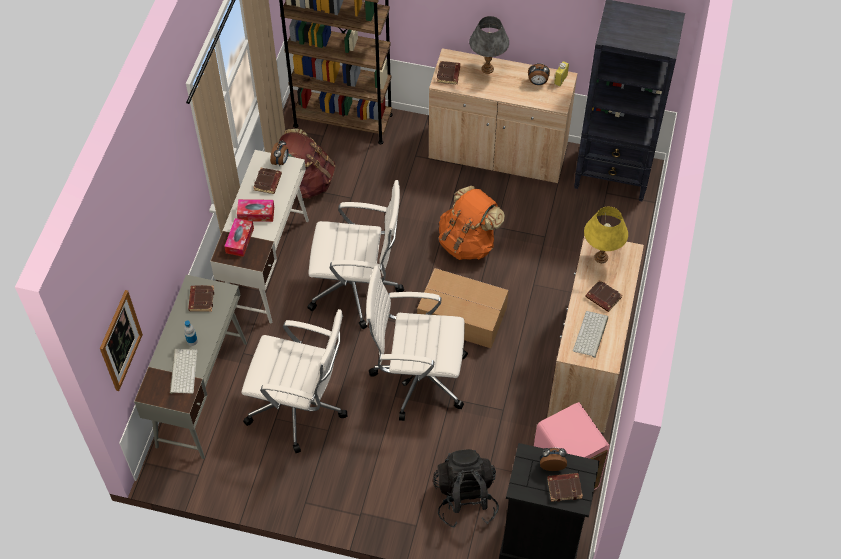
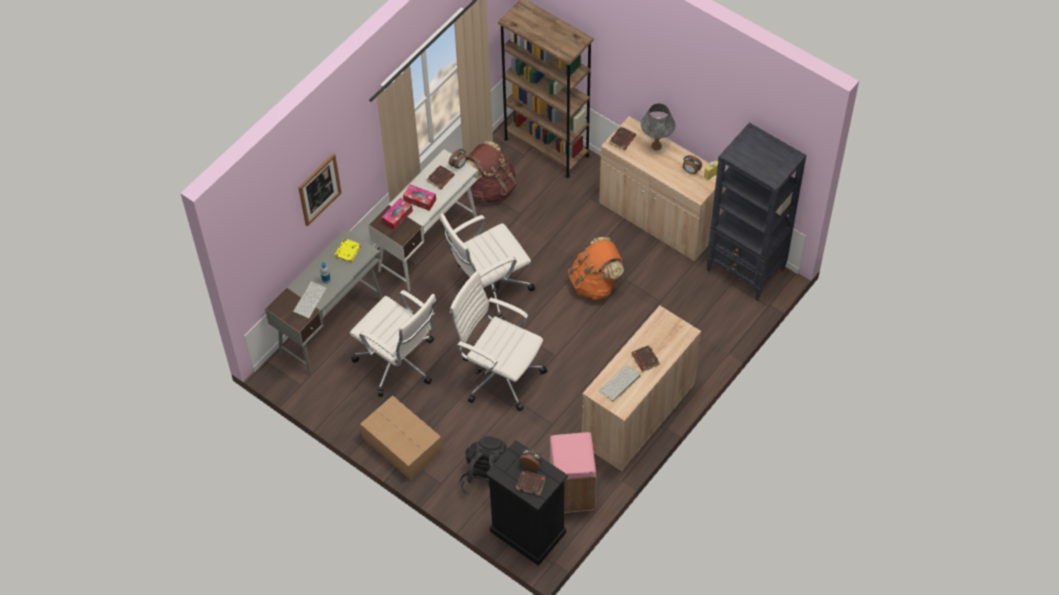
camera: 25 degrees right, 0 degrees up
(120, 340) = (262, 258): picture -> picture (319, 189)
(201, 299) = (347, 251): brown book -> yellow book
(357, 288) = (488, 288): white office chair -> white office chair turned 120 degrees clockwise
(463, 317) = (559, 341): cardboard box -> cardboard box (402, 445)
(601, 257) = (661, 328): yellow table lamp -> none

